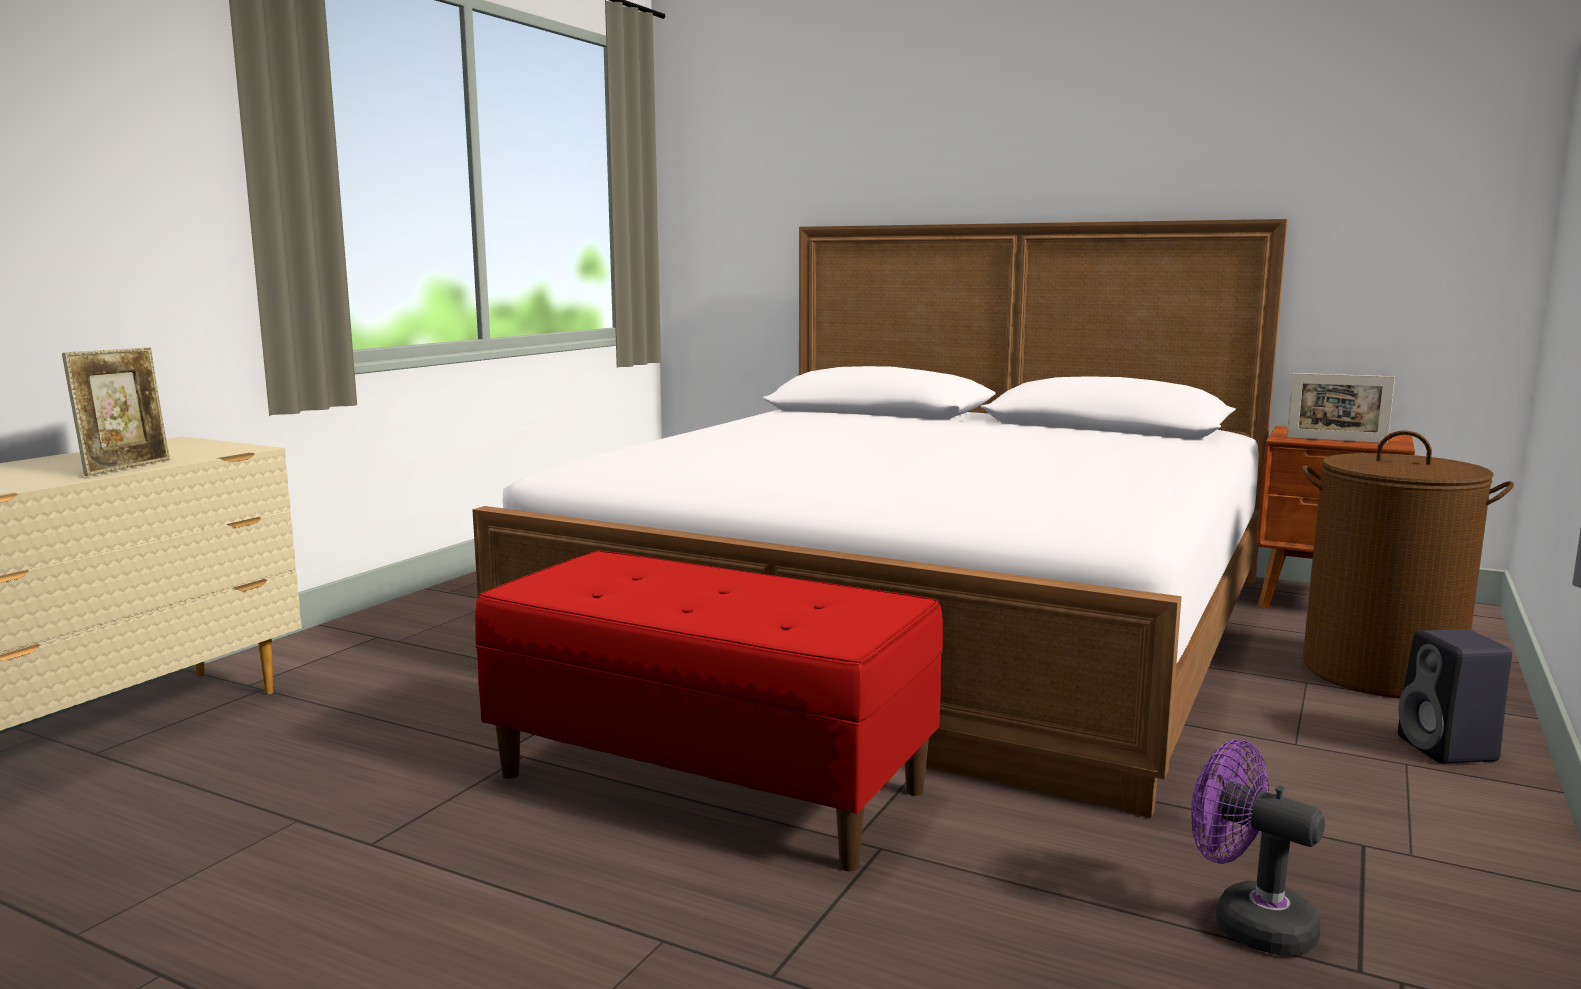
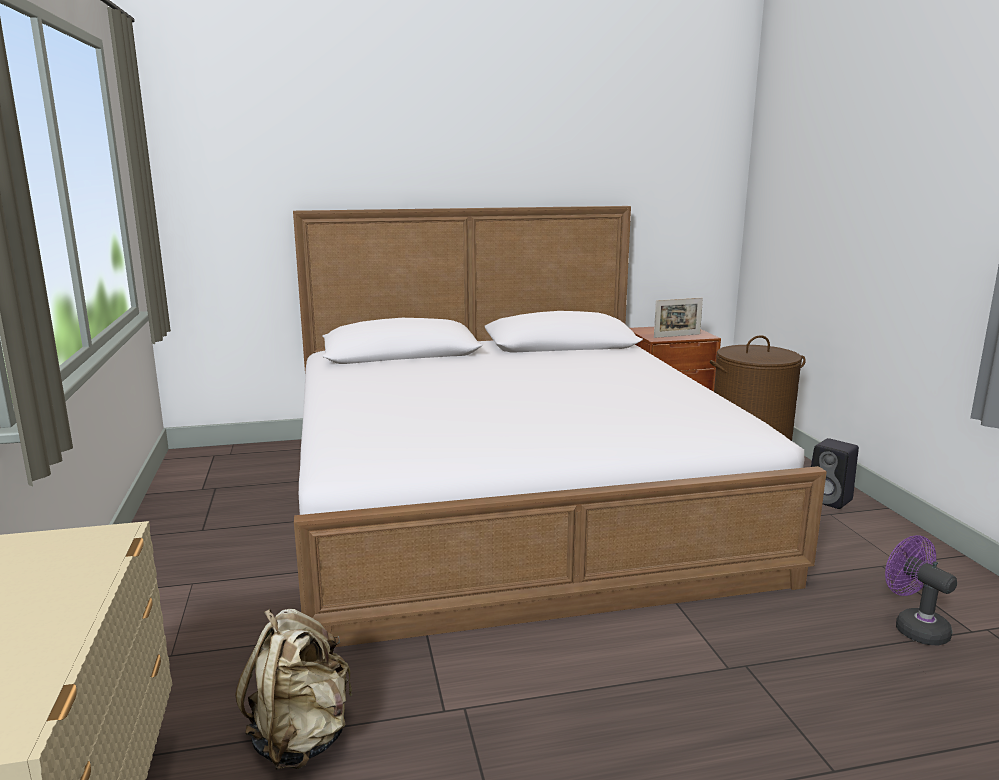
camera: 40 degrees left, 5 degrees up
(126, 468) = (74, 602): picture frame -> none
(373, 722) = (301, 738): none -> beige backpack
(711, 782) = (603, 668): red bench -> none
(1248, 922) = (914, 627): purple fan -> purple fan turned 60 degrees clockwise

